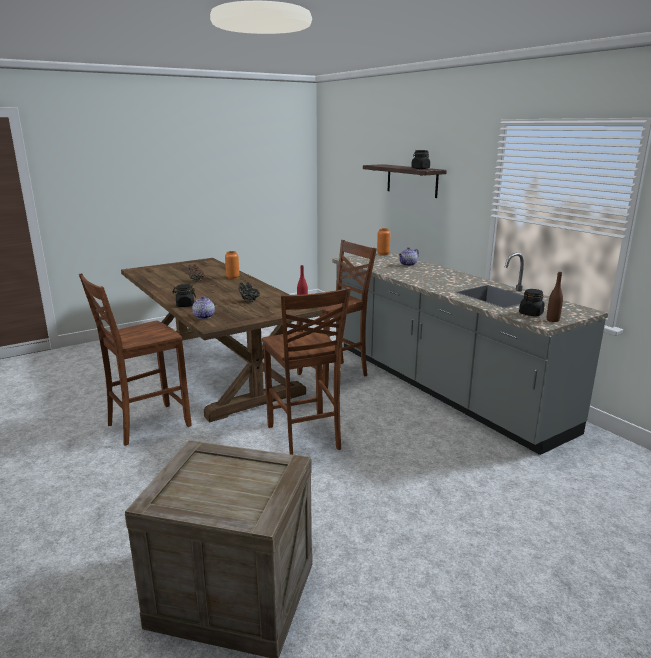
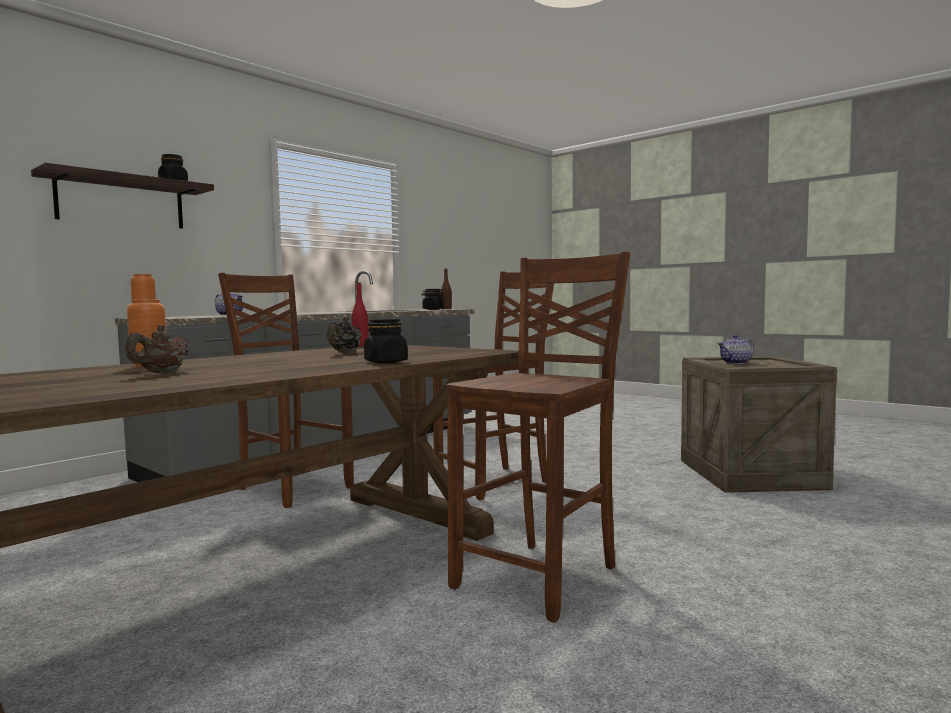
camera: 105 degrees left, 15 degrees down
(146, 425) = (541, 577): brown chair -> brown chair turned 90 degrees counterclockwise
(203, 316) = (448, 355): teapot -> teapot (735, 363)

